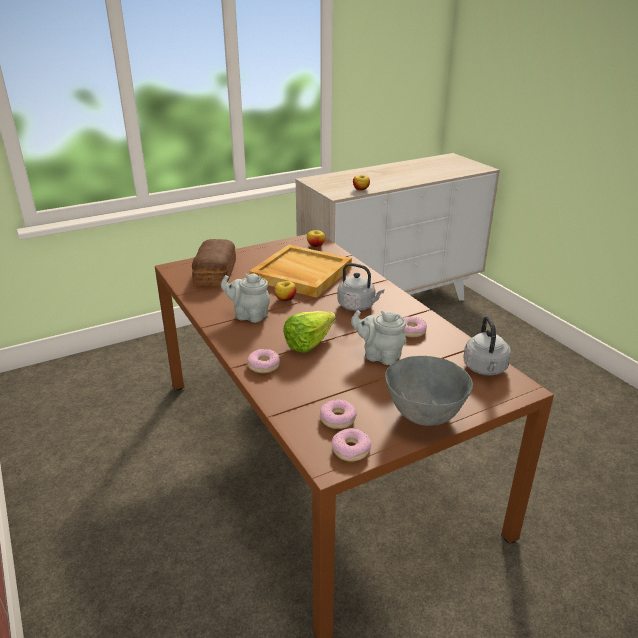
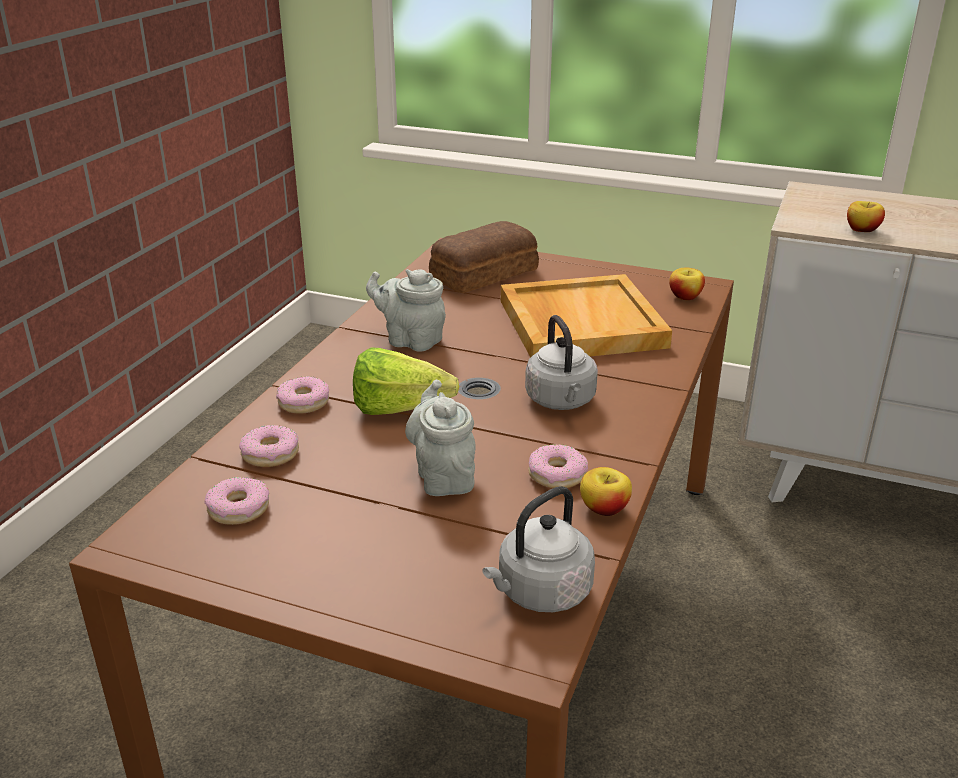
camera: 50 degrees right, 0 degrees up
(249, 315) = (410, 340): grey teapot -> grey teapot turned 45 degrees counterclockwise
(285, 299) = (492, 343): apple -> apple (604, 509)
(351, 449) = (176, 550): donut -> donut (270, 454)
(425, 415) = (327, 581): grey bowl -> none

